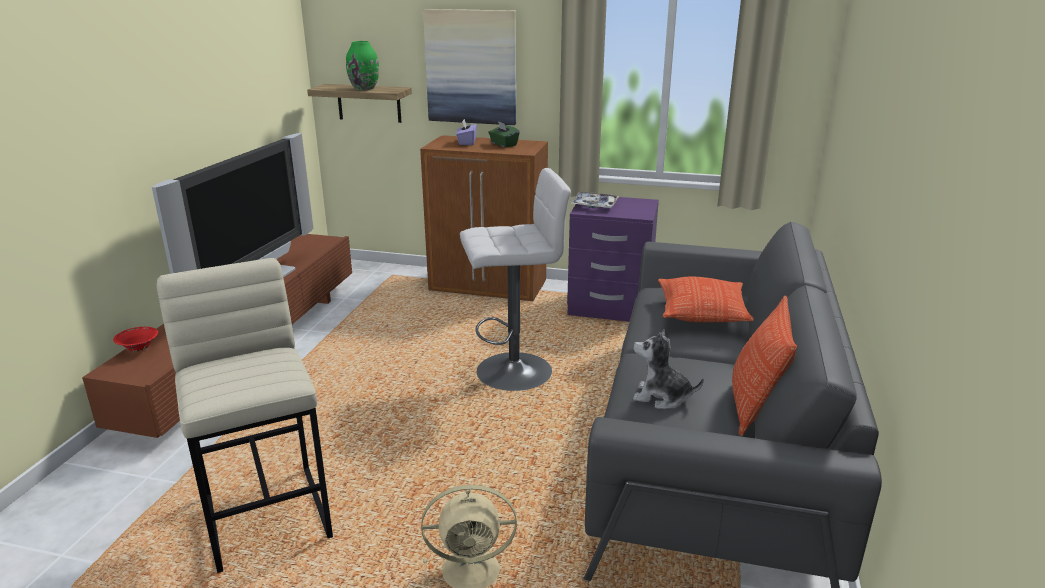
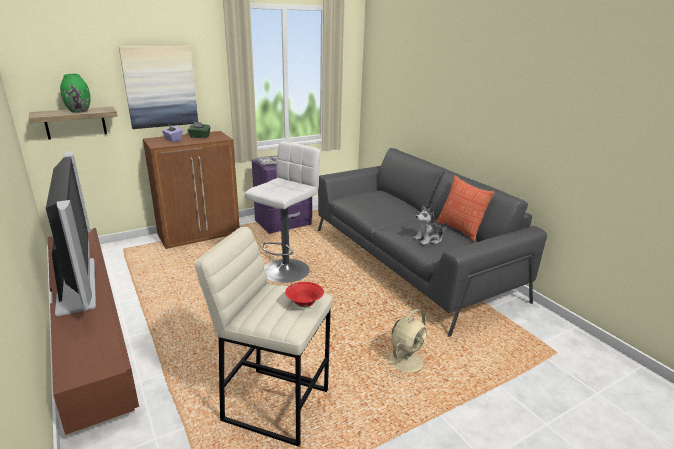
camera: 45 degrees left, 0 degrees up
(139, 349) = (67, 355): red bowl -> red bowl (304, 304)
(702, 313) = (383, 202): orange pillow -> none

